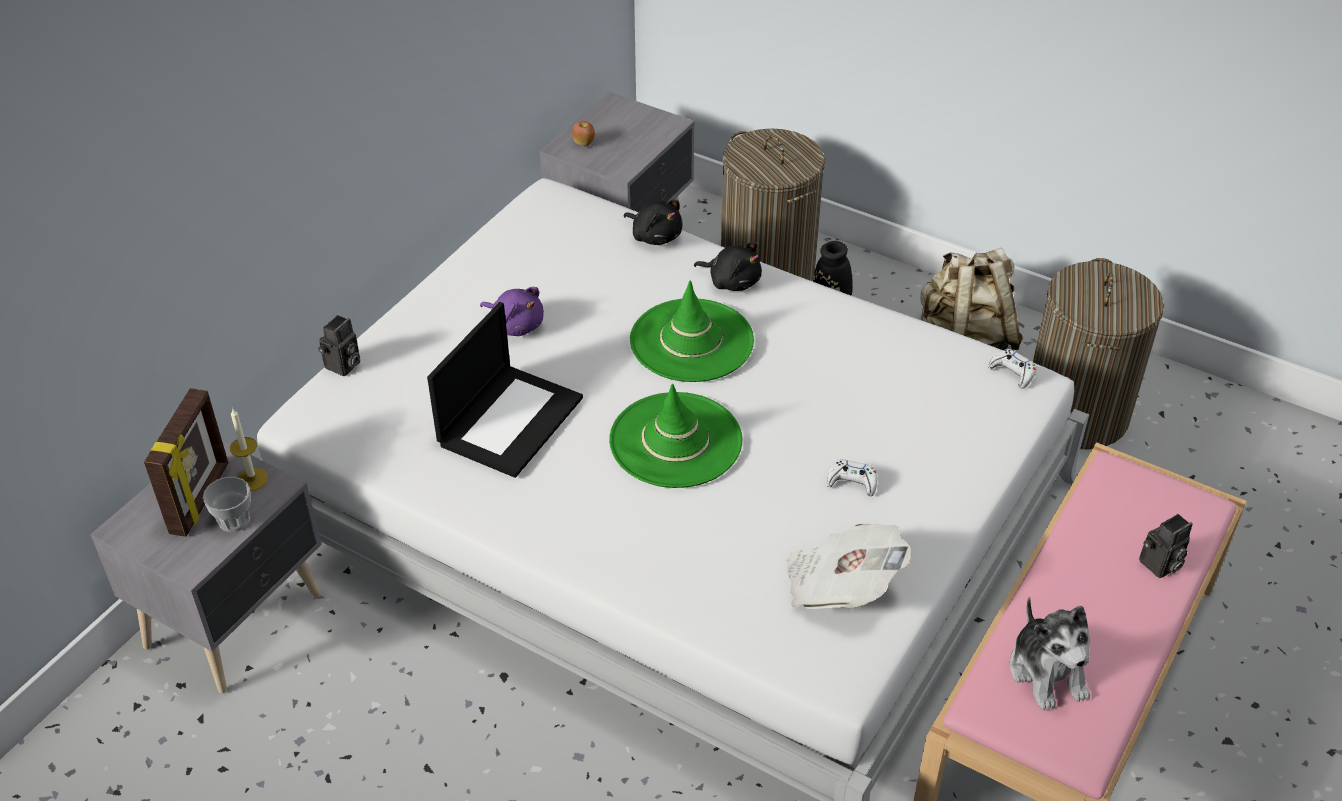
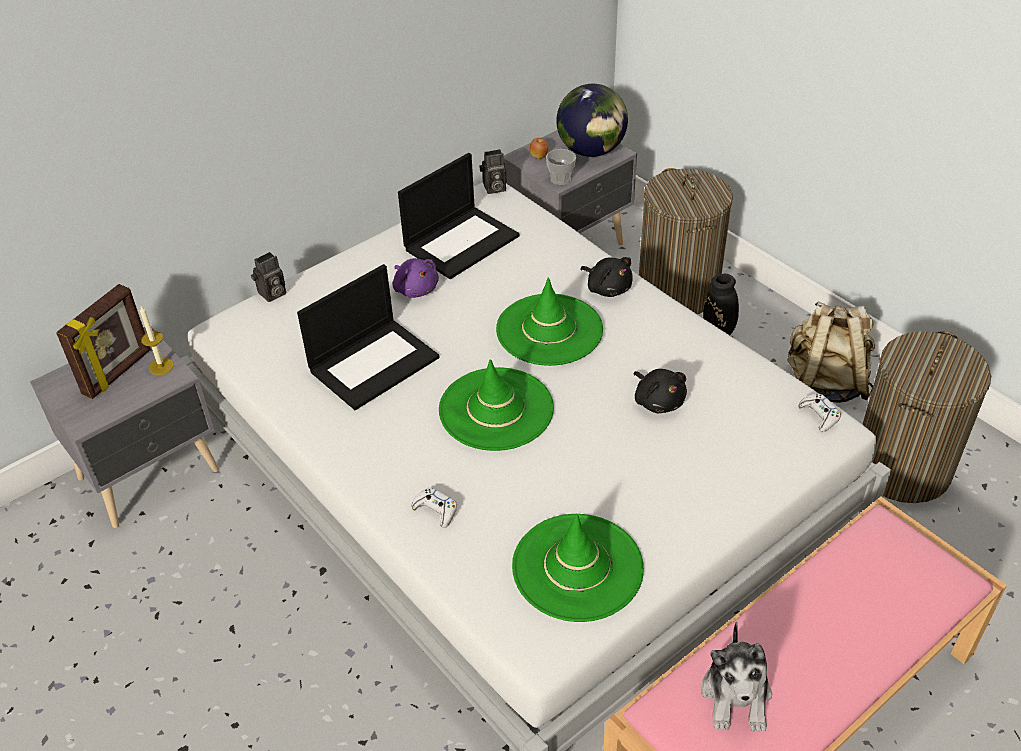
camera: 20 degrees right, 0 degrees up
(234, 520) = (132, 395): cup -> cup (560, 179)
(544, 260) = (461, 241): none -> laptop
(641, 127) = (591, 151): none -> globe
(655, 236) = (561, 239): black plush toy -> black plush toy (658, 401)
(840, 586) = (577, 567): newspaper -> green hat
(852, 482) = (630, 479): white game controller -> white game controller (436, 510)
(1159, 566) = (888, 625): camera -> camera (493, 188)

